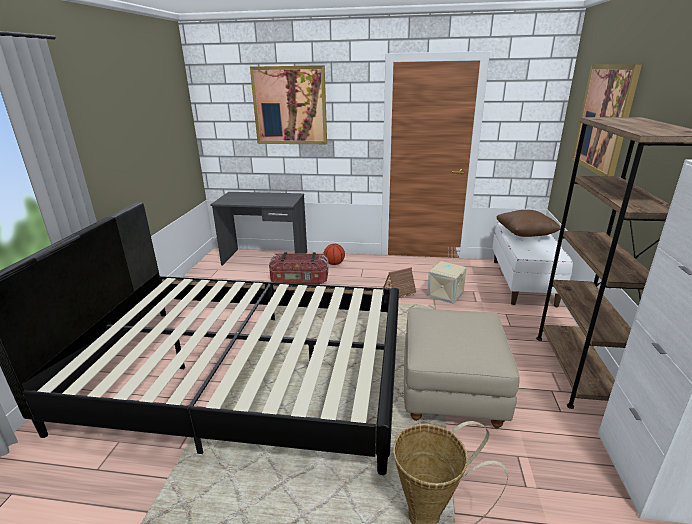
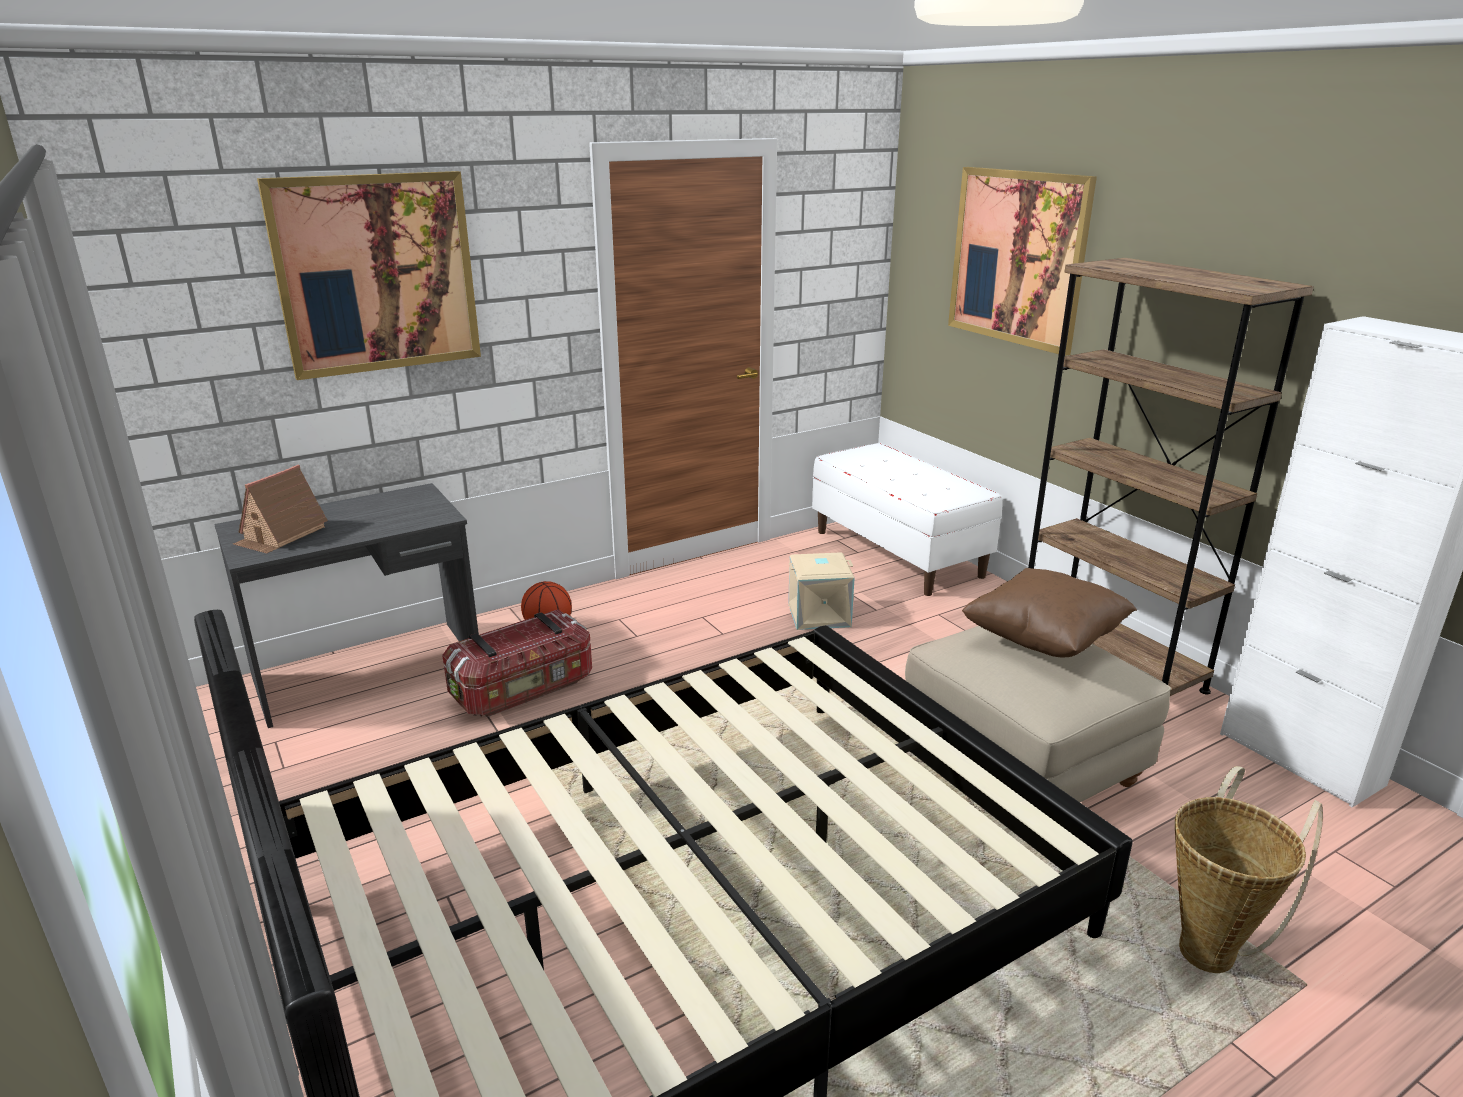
camera: 40 degrees left, 0 degrees up
(397, 293) = (743, 642): toy house -> toy house (281, 535)
(525, 235) = (887, 469): brown pillow -> brown pillow (1043, 641)

